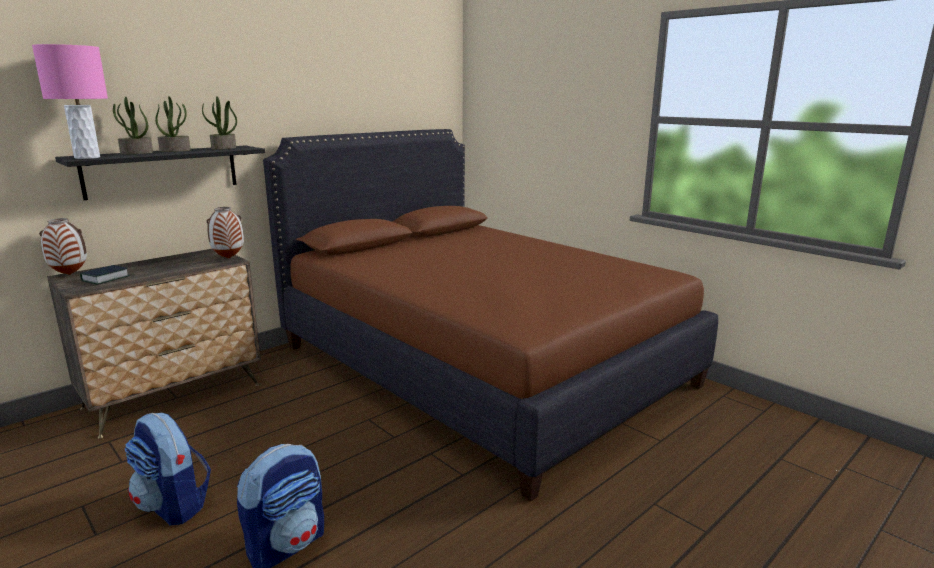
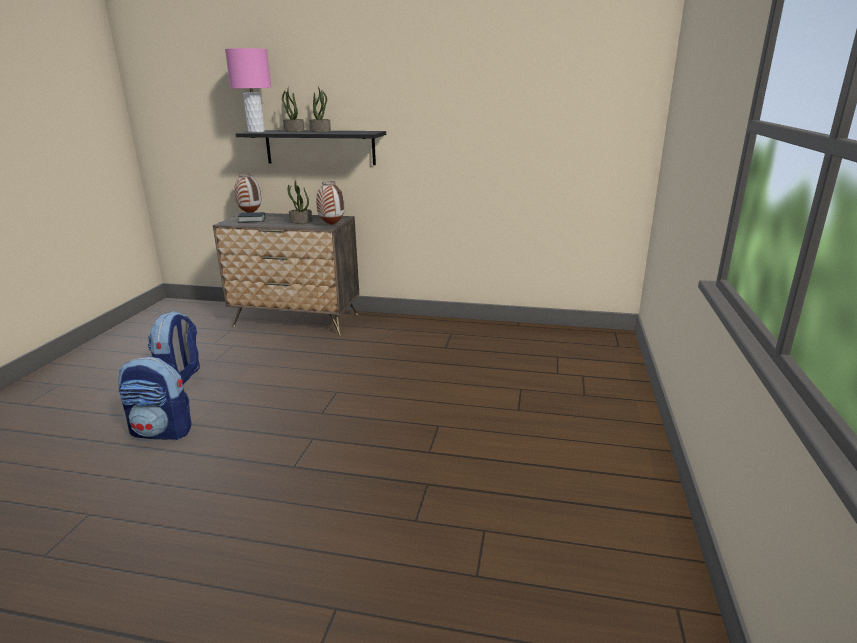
camera: 55 degrees right, 5 degrees up
(224, 148) = (354, 132): potted plant -> potted plant (300, 221)
(480, 365) = (492, 400): brown bed -> none

